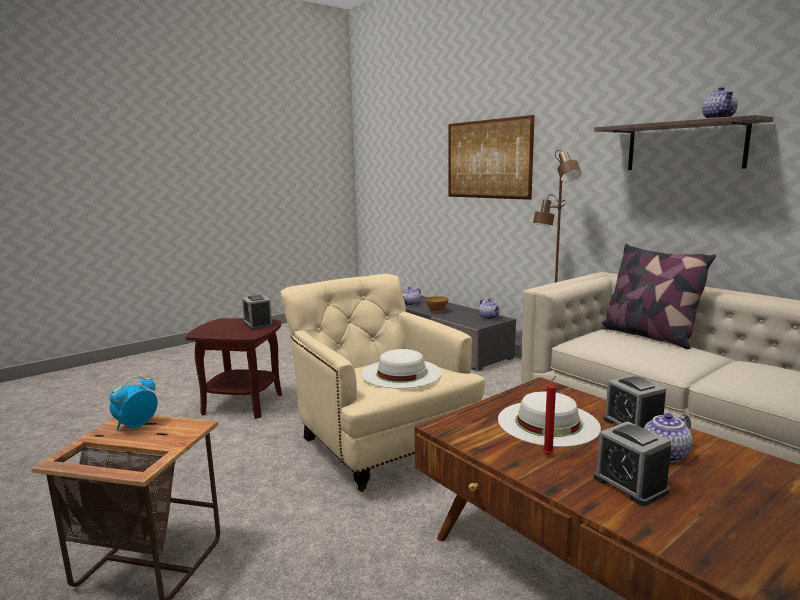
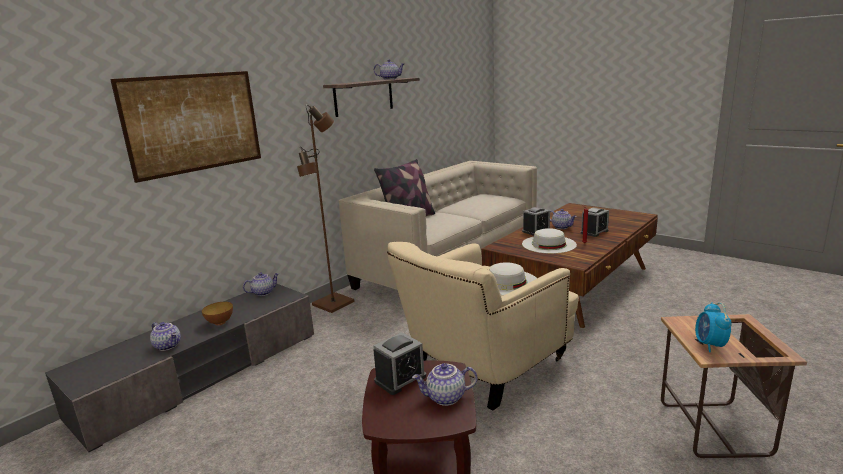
camera: 100 degrees left, 5 degrees up
(135, 425) = (710, 345): alarm clock -> alarm clock turned 75 degrees clockwise
(222, 332) = (445, 398): none -> teapot

